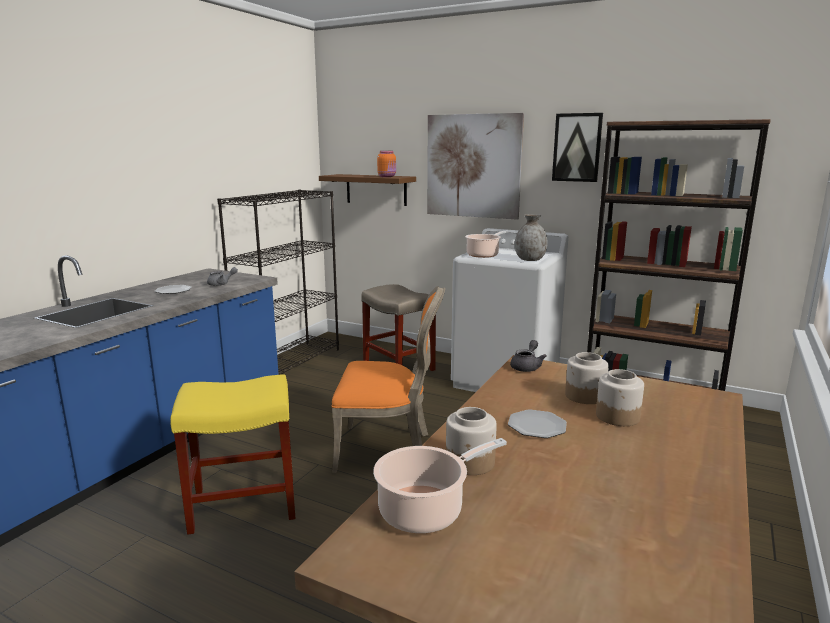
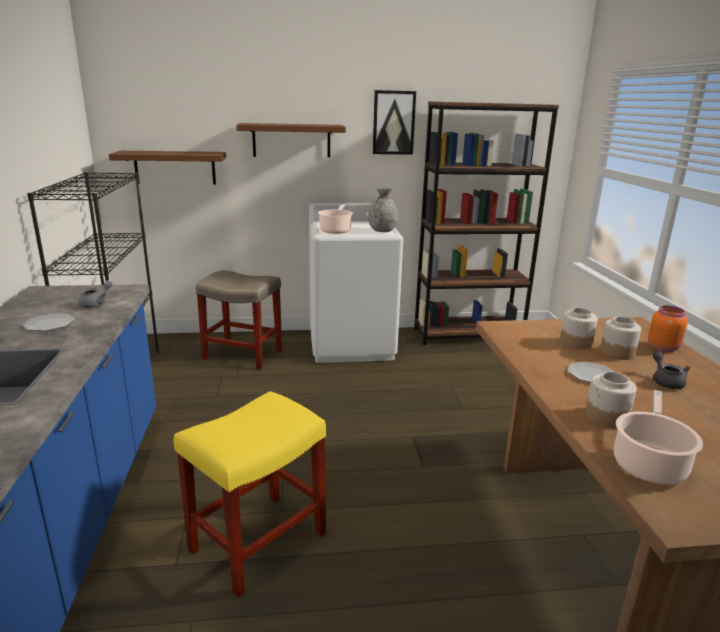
camera: 35 degrees left, 5 degrees up
(387, 176) = (200, 153): orange jar -> orange jar (663, 347)
(387, 449) = (328, 437): orange chair -> none
(473, 166) = (291, 140): picture -> brown shelf
(527, 367) = (503, 329): grey teapot -> grey teapot (666, 381)

